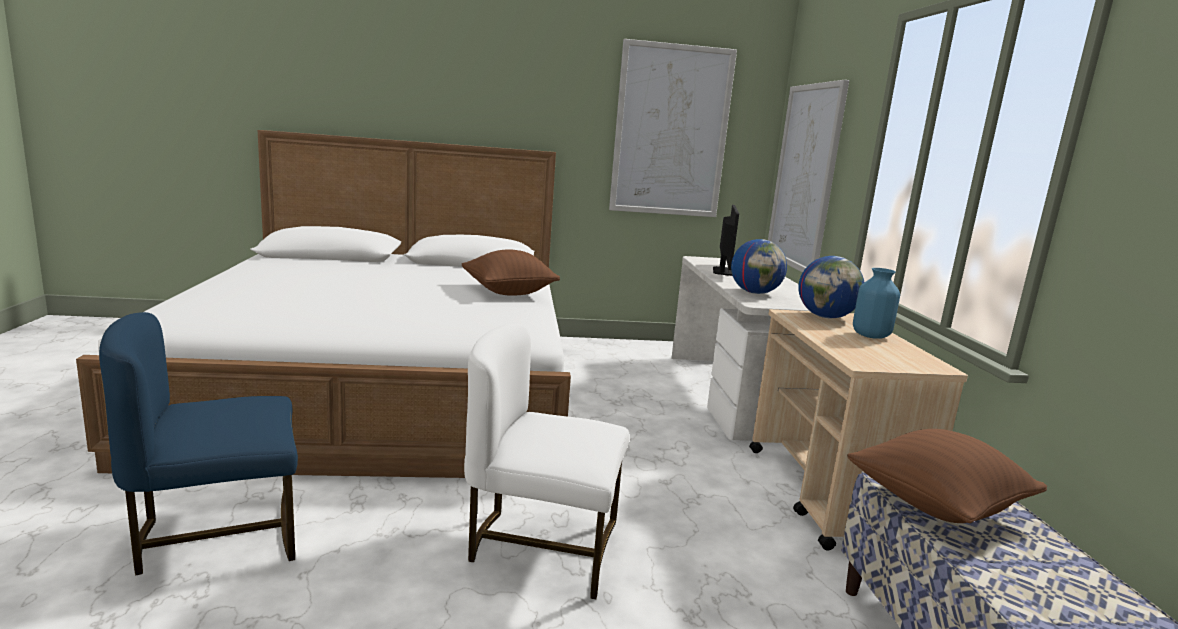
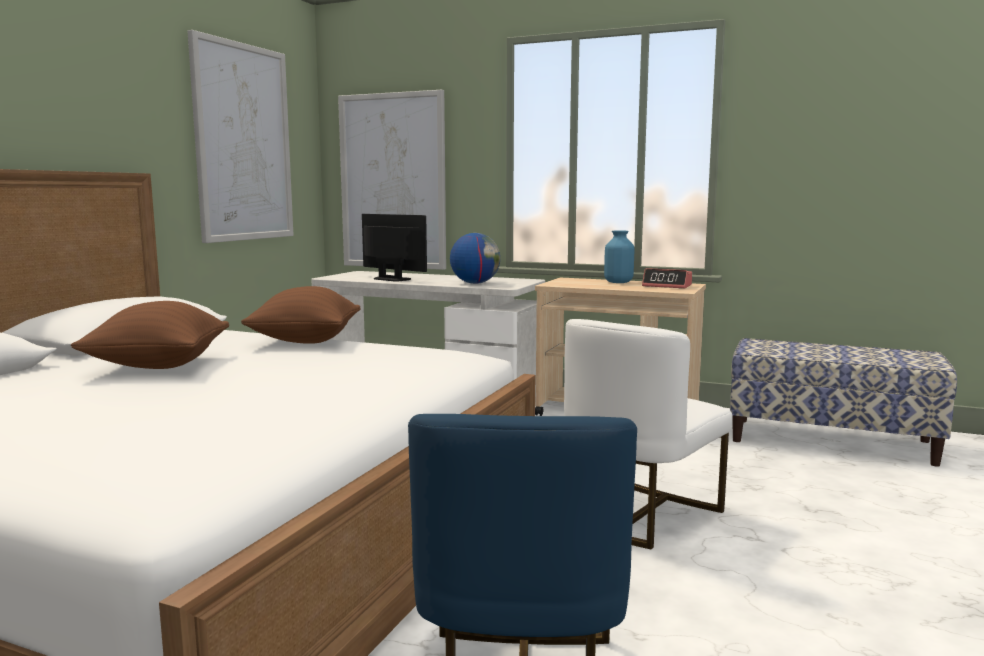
camera: 60 degrees left, 5 degrees down
(826, 317) = (567, 281): globe -> none
(892, 357) = (667, 286): none -> alarm clock
(936, 506) = (782, 351): brown pillow -> brown pillow (158, 366)

